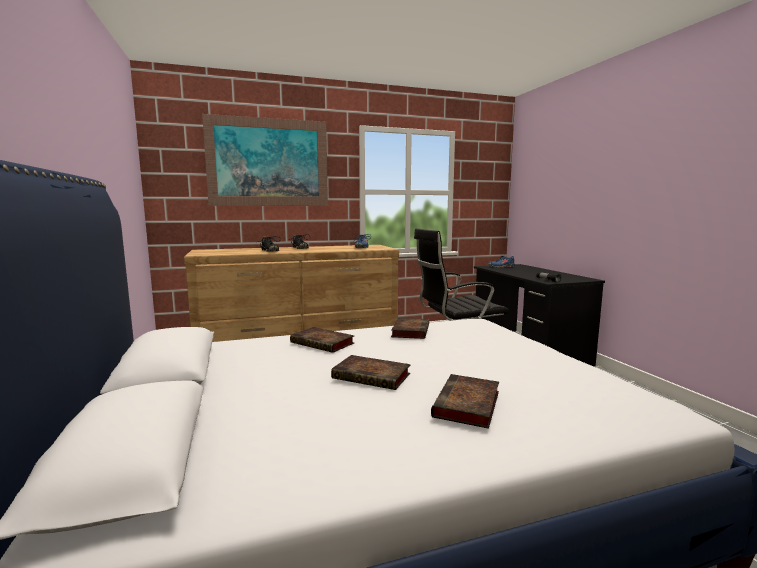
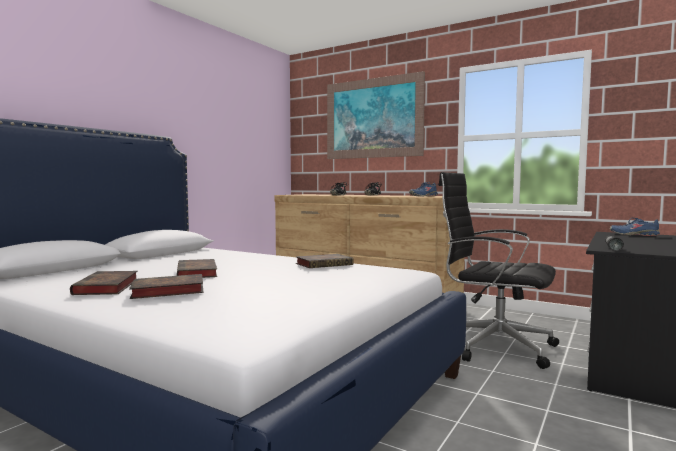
camera: 50 degrees right, 5 degrees down
(324, 343) = (250, 258): book -> book (107, 287)

